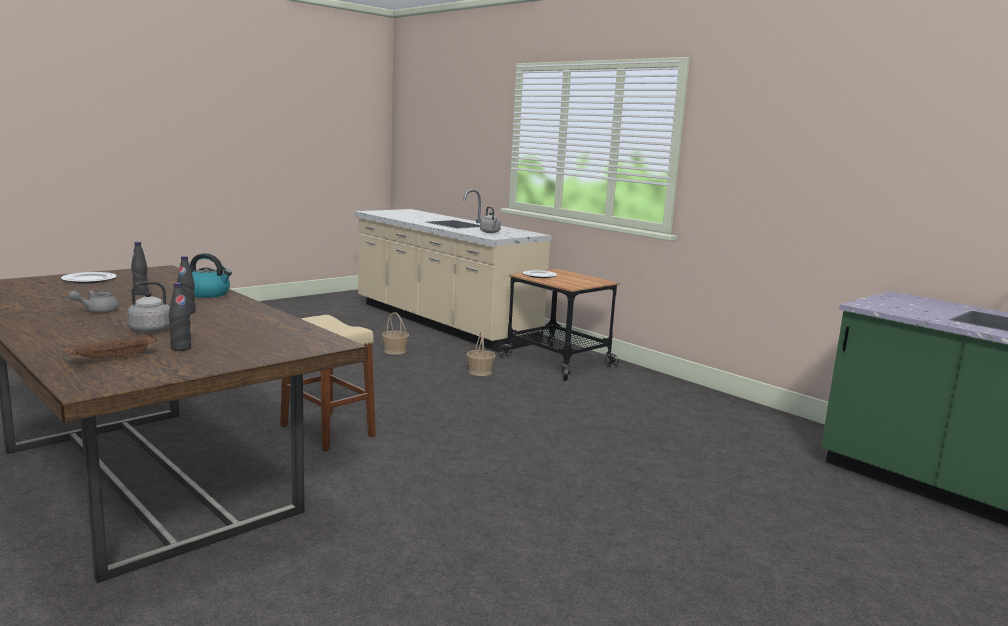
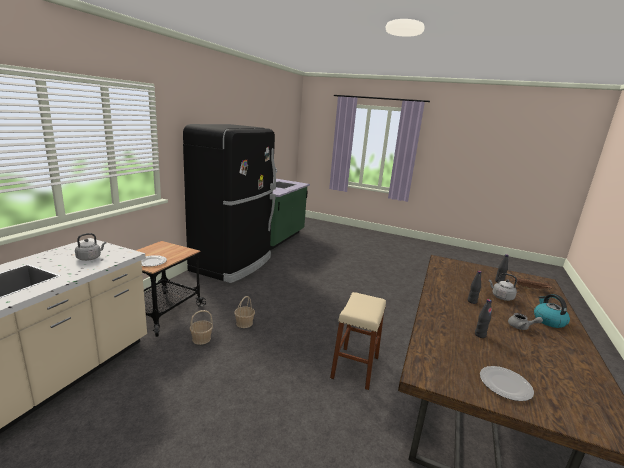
camera: 115 degrees left, 5 degrees up
(208, 294) = (438, 312): kettle -> kettle (548, 320)
(395, 351) = (158, 401): basket -> basket (244, 323)
(731, 417) = (233, 264): none -> black fridge

